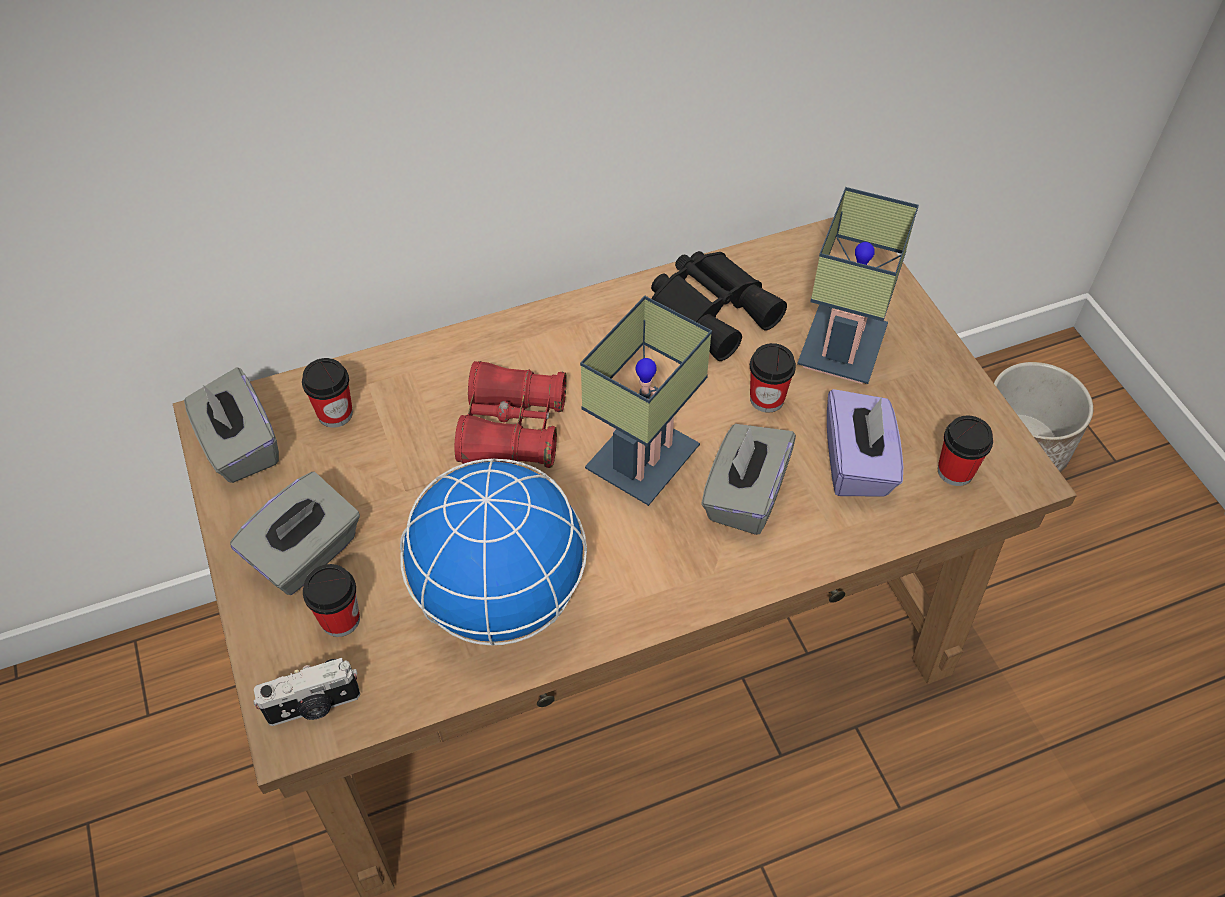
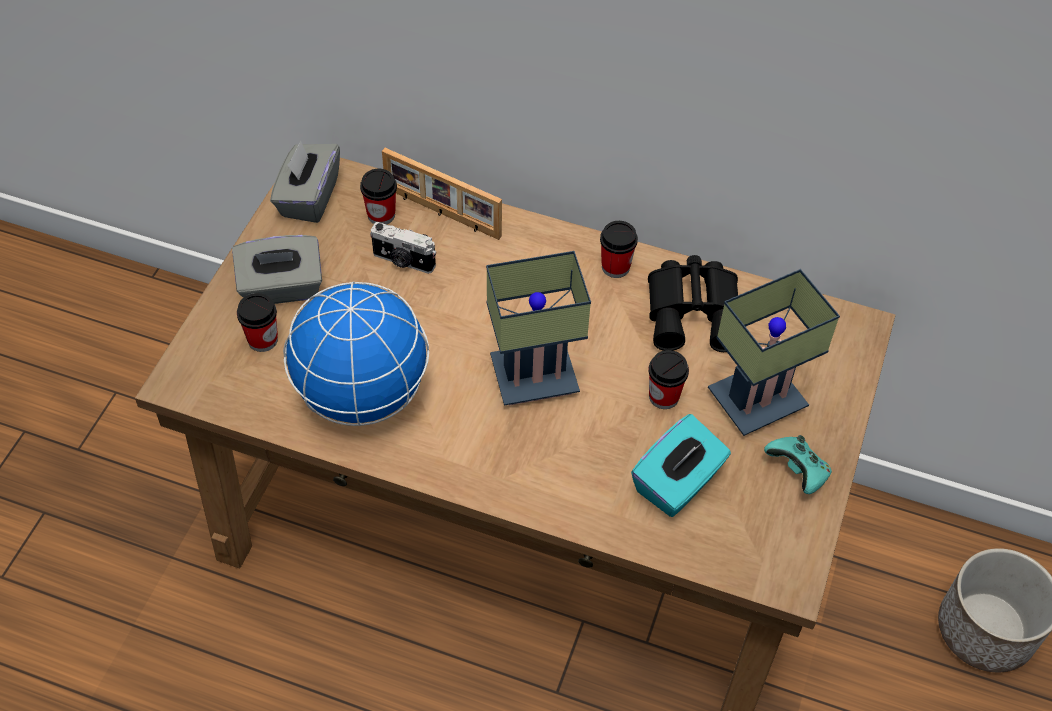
camera: 40 degrees right, 0 degrees up
(314, 706) = (202, 377): camera -> camera (403, 261)
(394, 373) = (441, 213): none -> picture frame
(512, 429) = (475, 298): red binoculars -> none
(744, 496) = (576, 446): grey tissue box -> none
(857, 464) = (677, 483): purple tissue box -> turquoise tissue box
(933, 384) = (797, 472): none -> turquoise game controller
(955, 471) = (742, 539): cup -> cup (615, 267)

